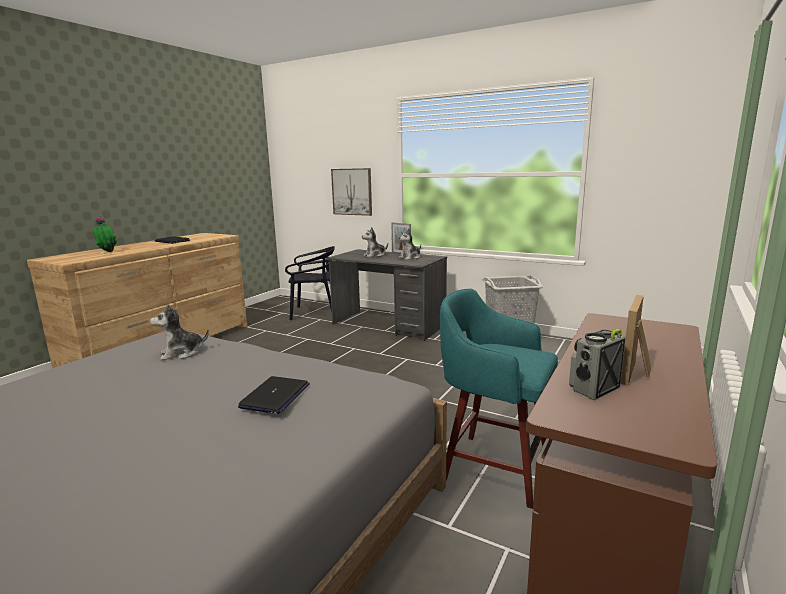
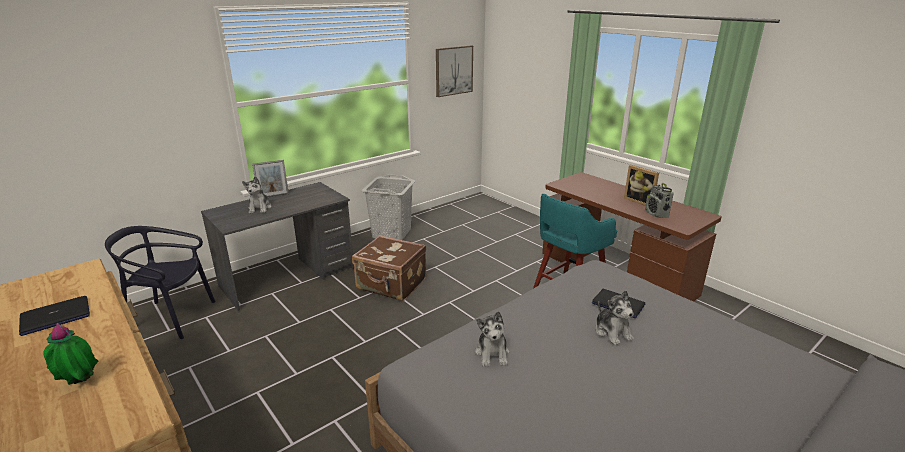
camera: 70 degrees left, 10 degrees up
(314, 313) = (172, 318): black chair -> black chair turned 105 degrees counterclockwise
(352, 191) = (158, 138): picture -> picture (453, 70)
(410, 258) = (302, 196): plush toy -> plush toy (612, 332)
(411, 360) = (391, 285): none -> brown suitcase

